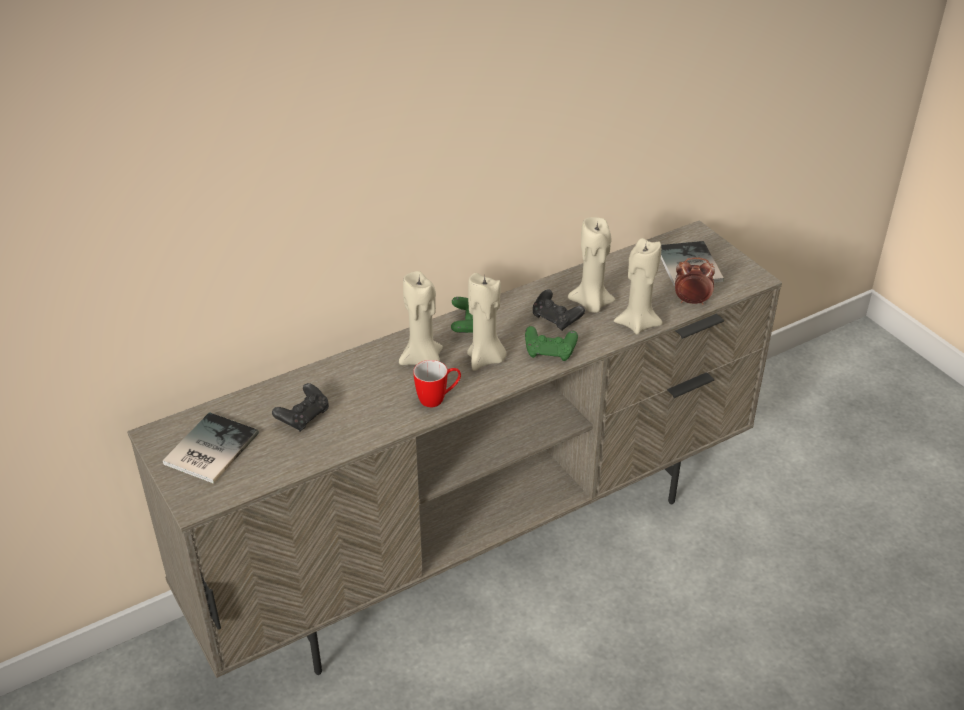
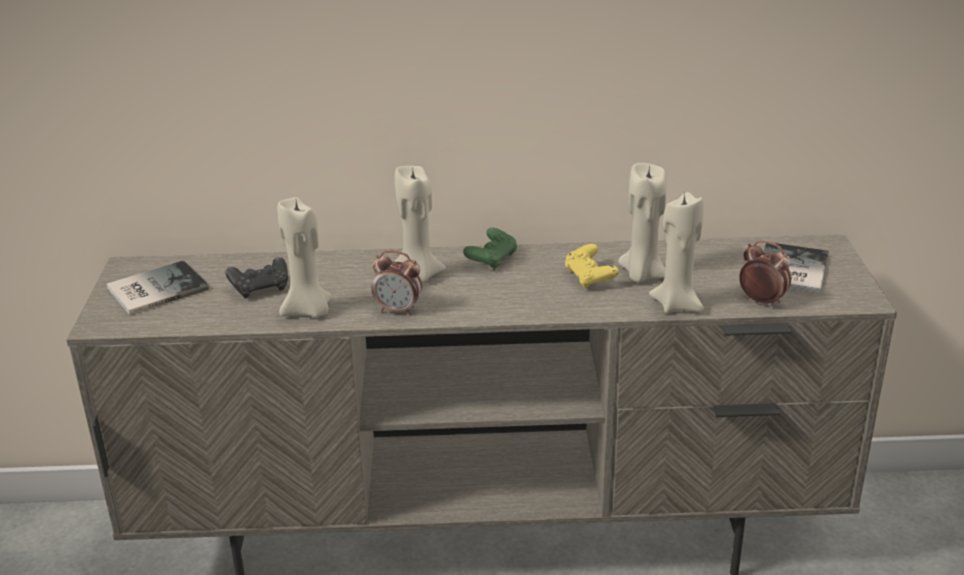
camera: 30 degrees right, 10 degrees down
(438, 399) = (398, 310): mug -> alarm clock
(485, 359) = (480, 291): beige candle -> beige candle (309, 311)
(550, 352) = (553, 303): green game controller -> none
(556, 319) = (590, 278): black game controller -> yellow game controller

